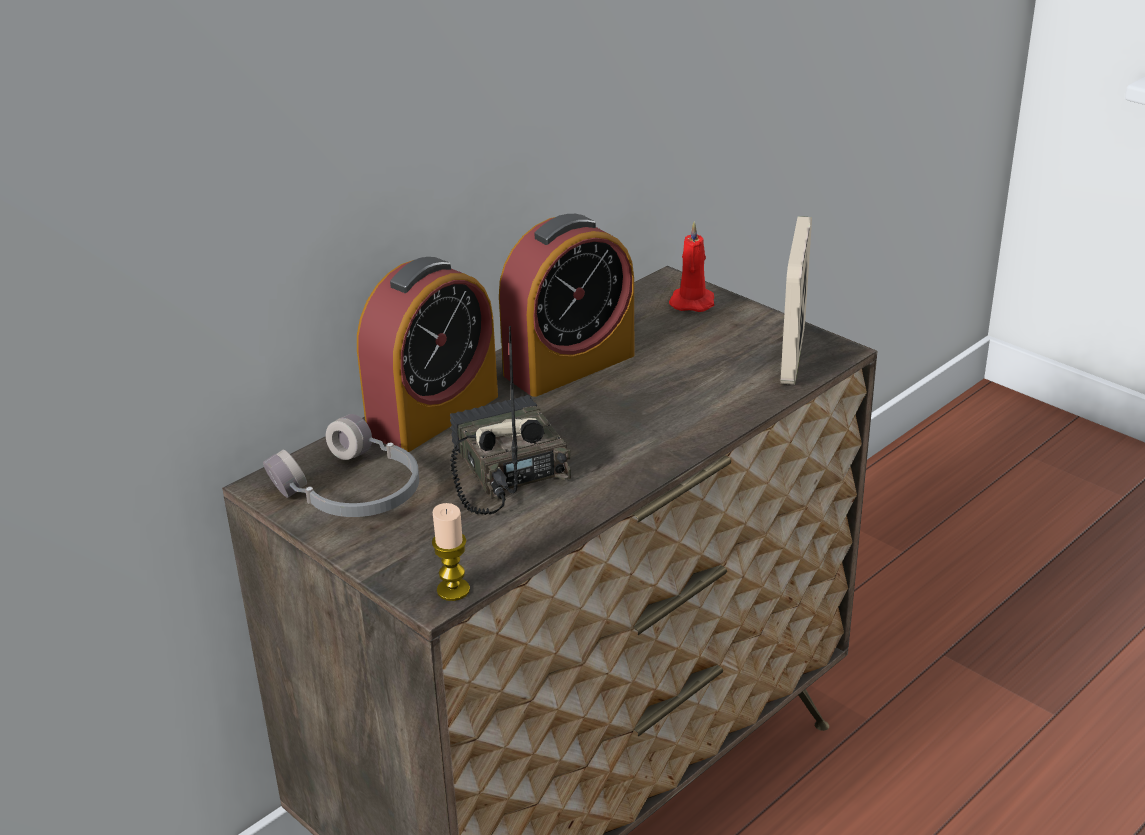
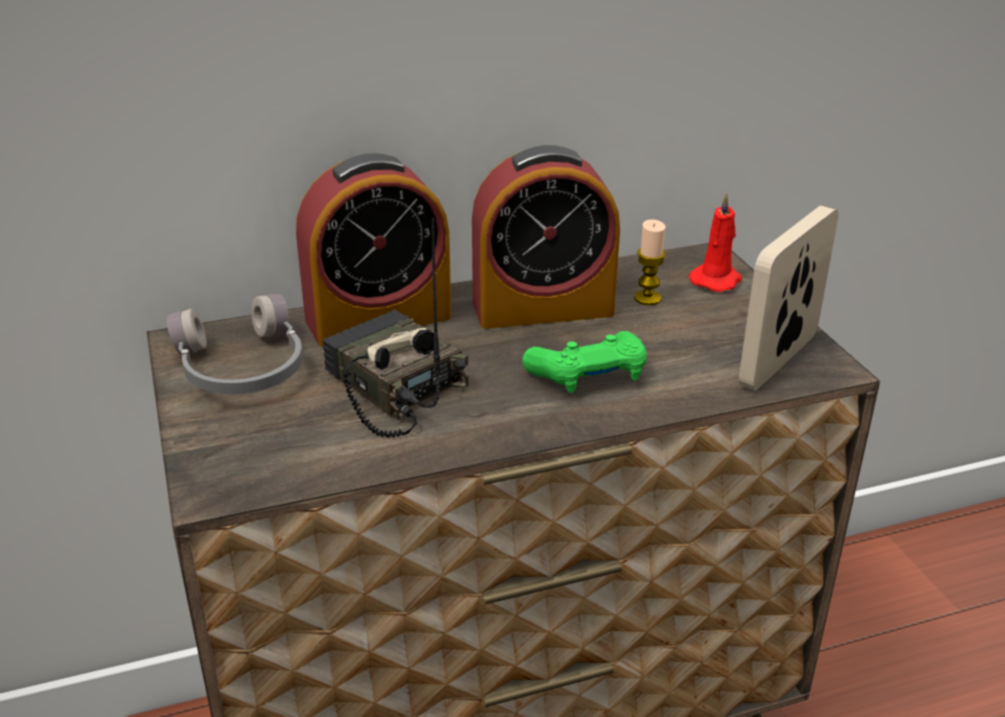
camera: 25 degrees right, 0 degrees up
(453, 590) = (233, 492): candle -> candle (647, 298)
(502, 468) = (391, 387): radio -> radio turned 45 degrees counterclockwise
(657, 410) = (589, 376): none -> green game controller

